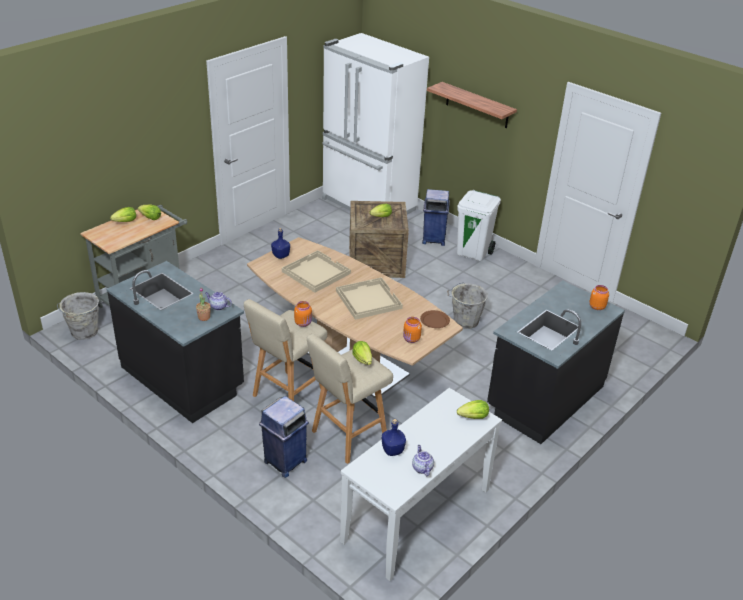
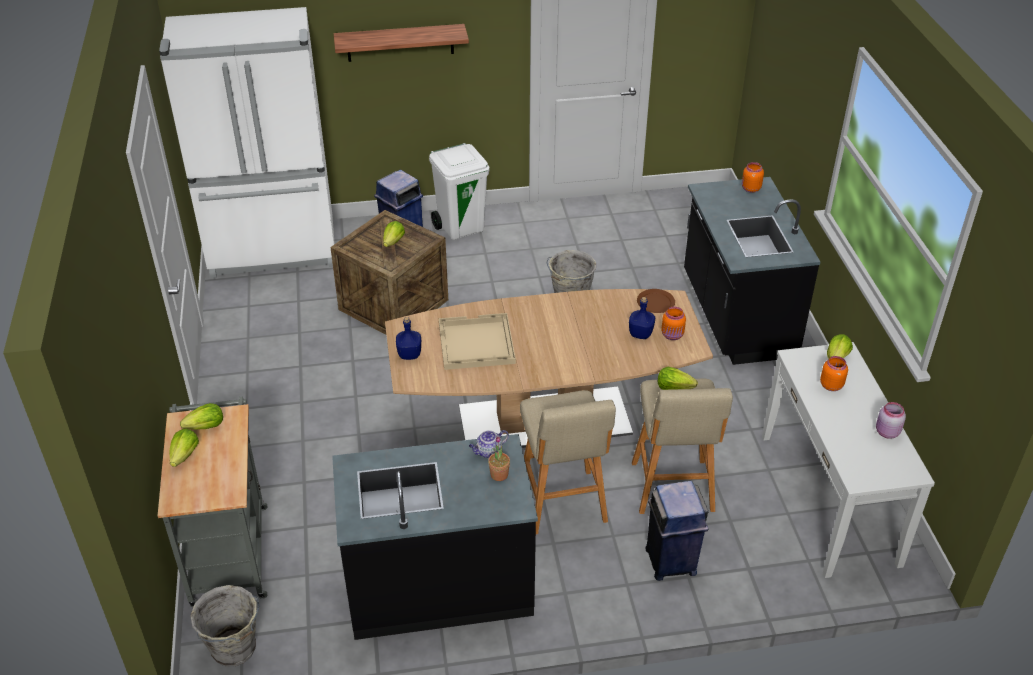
camera: 50 degrees left, 5 degrees up
(303, 323) = (564, 401): orange jar -> orange jar (831, 385)
(368, 299) = (570, 330): beige tray -> none
(392, 450) = (845, 439): blue bottle -> blue bottle (640, 334)
(422, 468) = (886, 432): teapot -> pink jar

